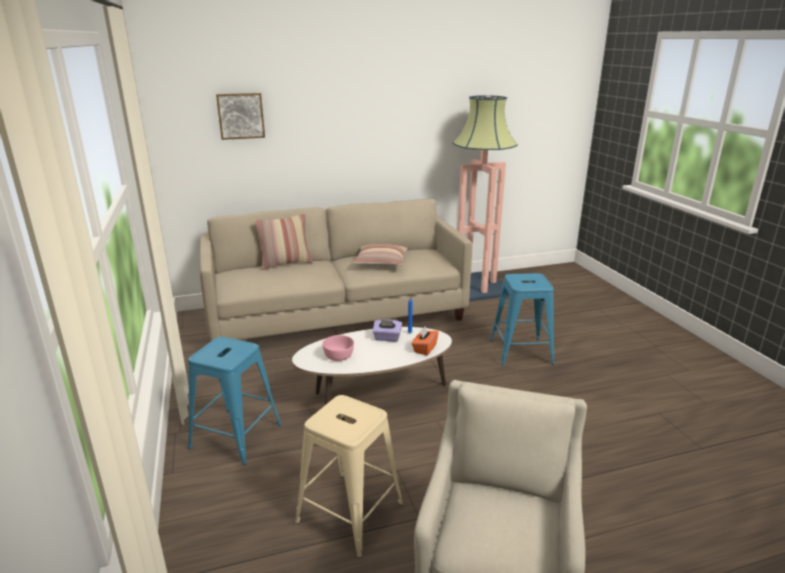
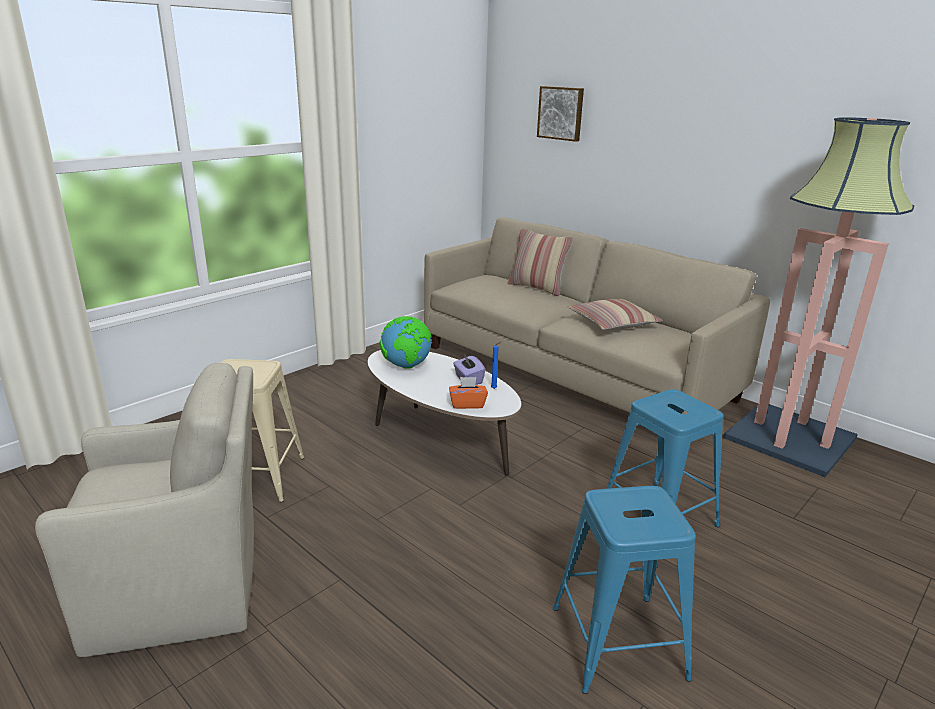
camera: 60 degrees right, 0 degrees up
(236, 436) = (323, 393): blue stool -> blue stool (617, 642)
(338, 355) = (406, 366): pink bowl -> globe

